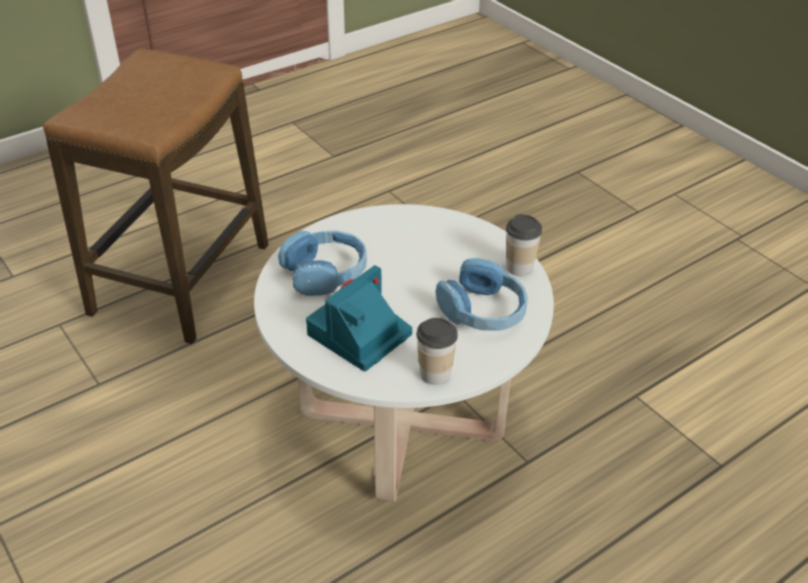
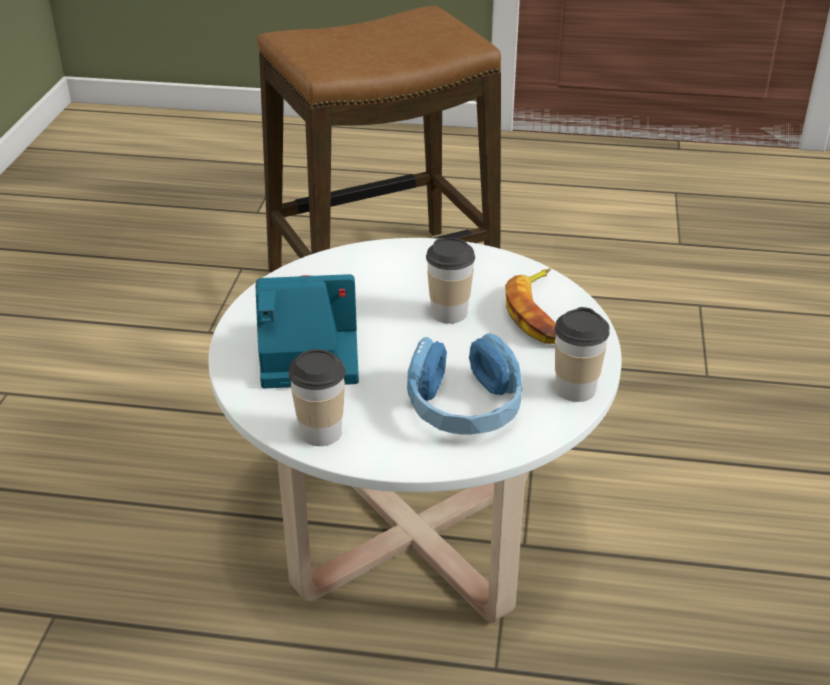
camera: 45 degrees right, 5 degrees down
(326, 272) = (365, 285): blue headphones -> none
(397, 262) = (449, 313): none -> cup
(444, 235) = (539, 314): none -> banana

